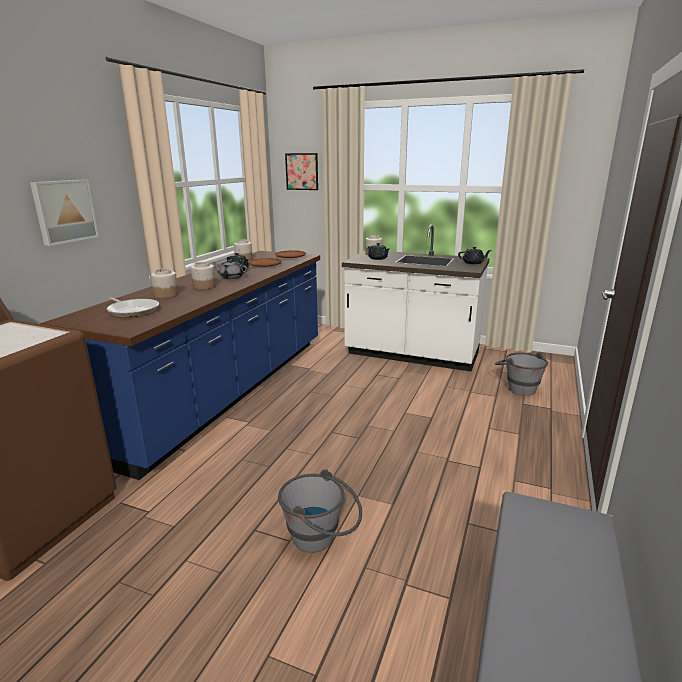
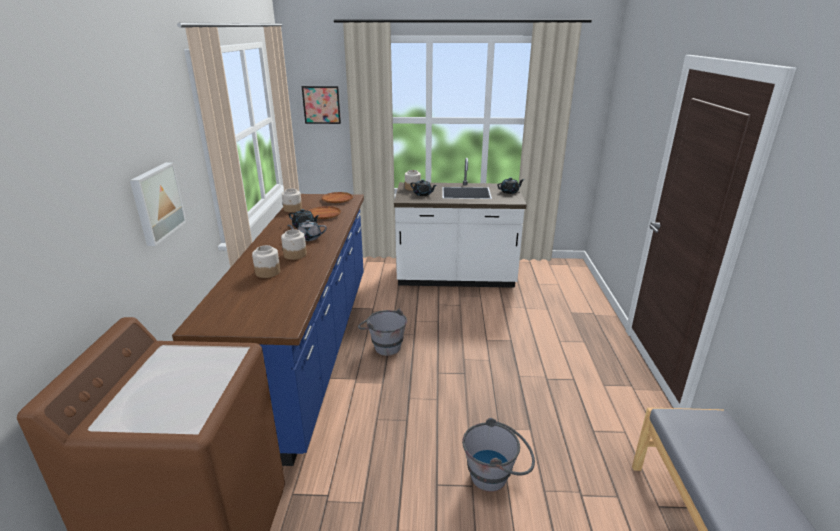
camera: 20 degrees left, 5 degrees up
(133, 311) = (258, 300): frying pan -> none
(517, 387) = (558, 297): grey bucket -> grey bucket (383, 345)

